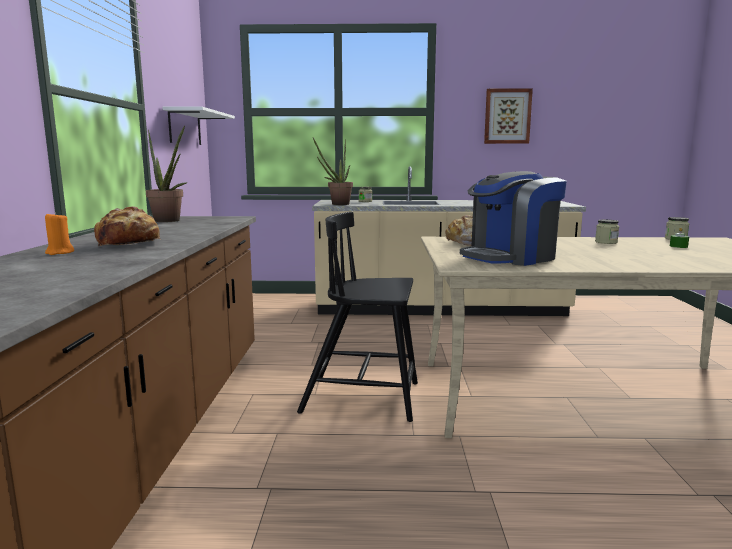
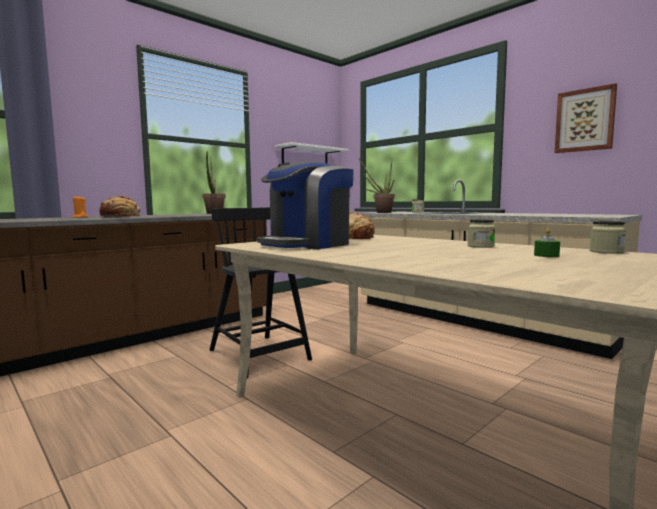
camera: 45 degrees right, 5 degrees down
(510, 257) = (307, 245): coffee machine -> coffee machine turned 60 degrees counterclockwise

